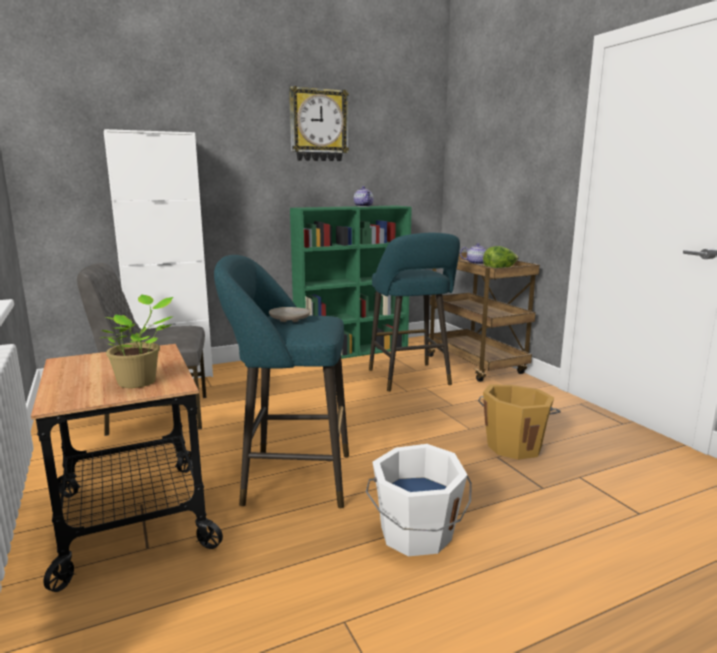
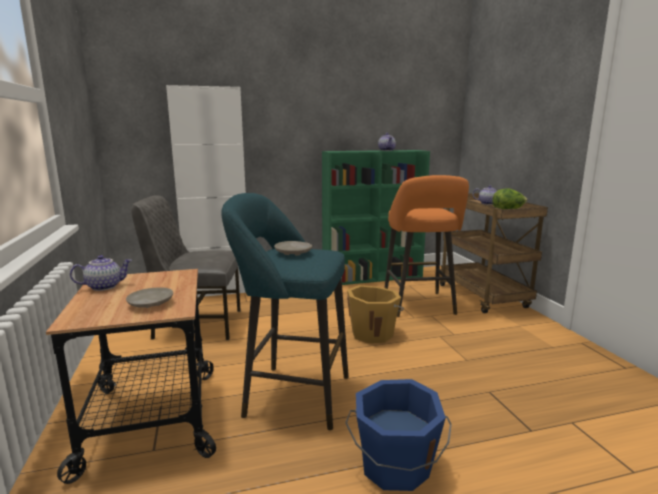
camera: 10 degrees right, 0 degrees up
(73, 367) = (104, 286): none -> teapot
(140, 381) = (150, 304): potted plant -> beige plate
(318, 125) = (349, 80): wall clock -> none
(410, 379) = (419, 306): turquoise stool -> orange stool
(416, 534) = (395, 467): white bucket -> blue bucket
(514, 446) = (508, 381): orange bucket -> orange bucket (373, 333)

